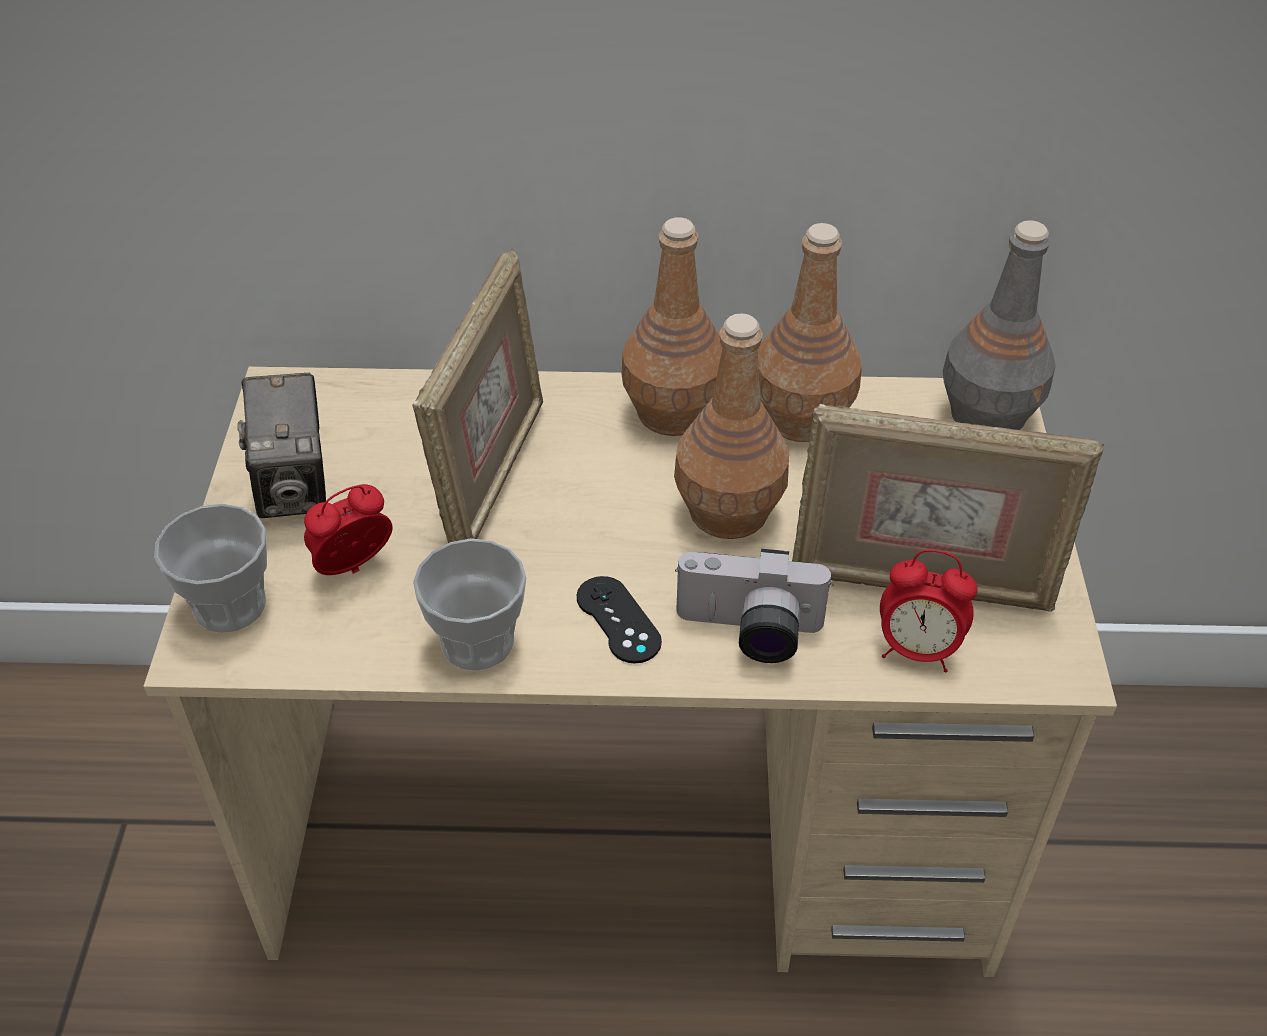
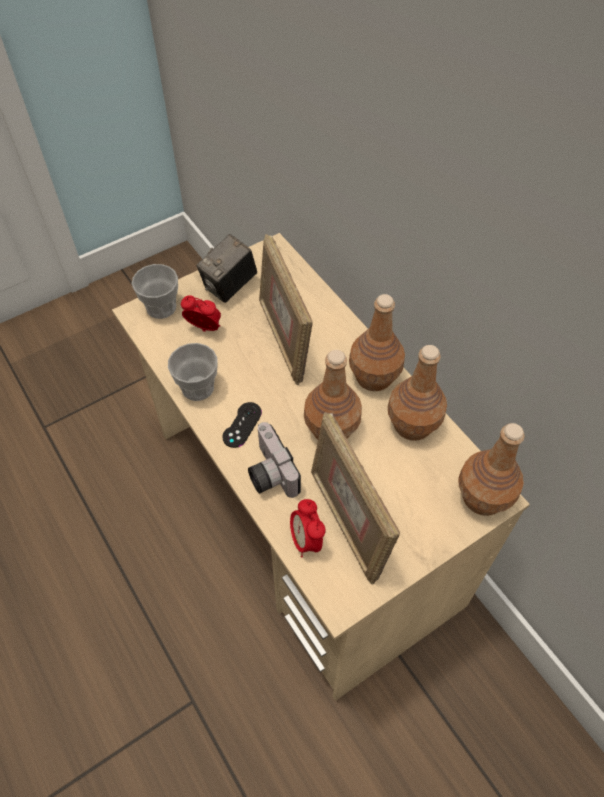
camera: 55 degrees right, 10 degrees up
(491, 477) = (284, 339): picture frame -> picture frame turned 90 degrees clockwise
(988, 415) = (484, 497): grey bottle -> brown bottle

